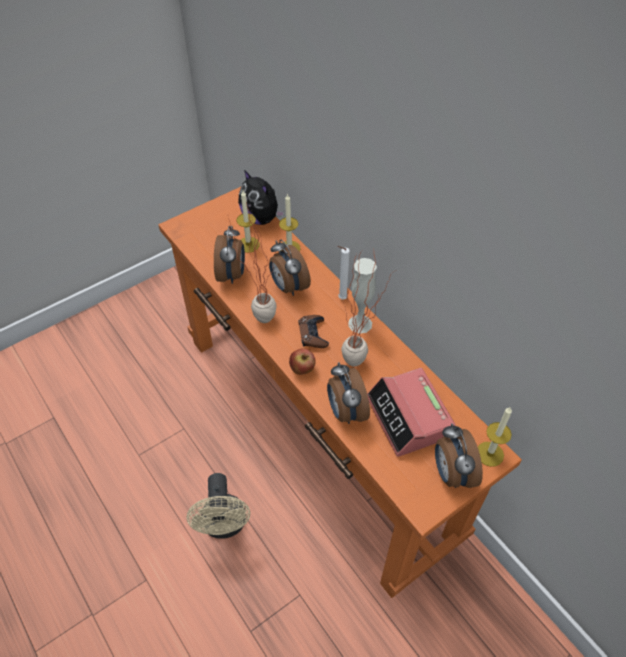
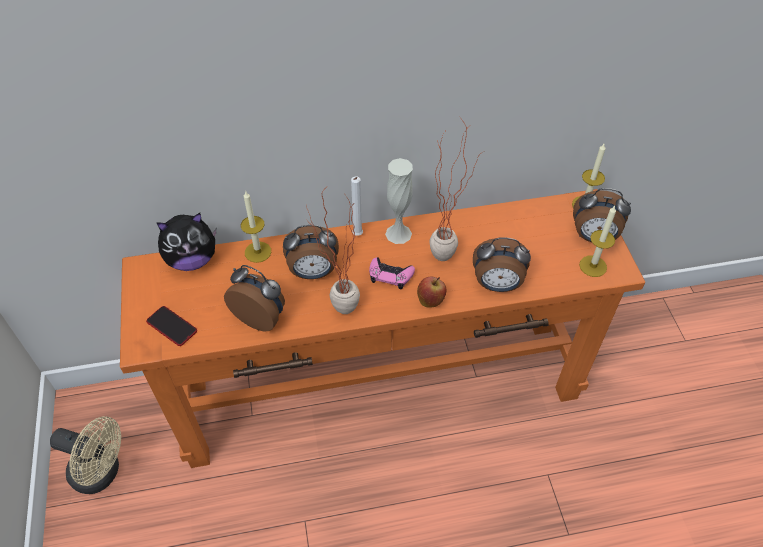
camera: 65 degrees left, 0 degrees up
(200, 233) = (172, 326): none -> phone
(224, 525) = (447, 518): beige fan -> beige fan (102, 473)
(248, 244) = (225, 286): candle -> candle (593, 266)
(313, 334) = (390, 275): brown game controller -> pink game controller
(409, 417) = (525, 242): alarm clock -> none

